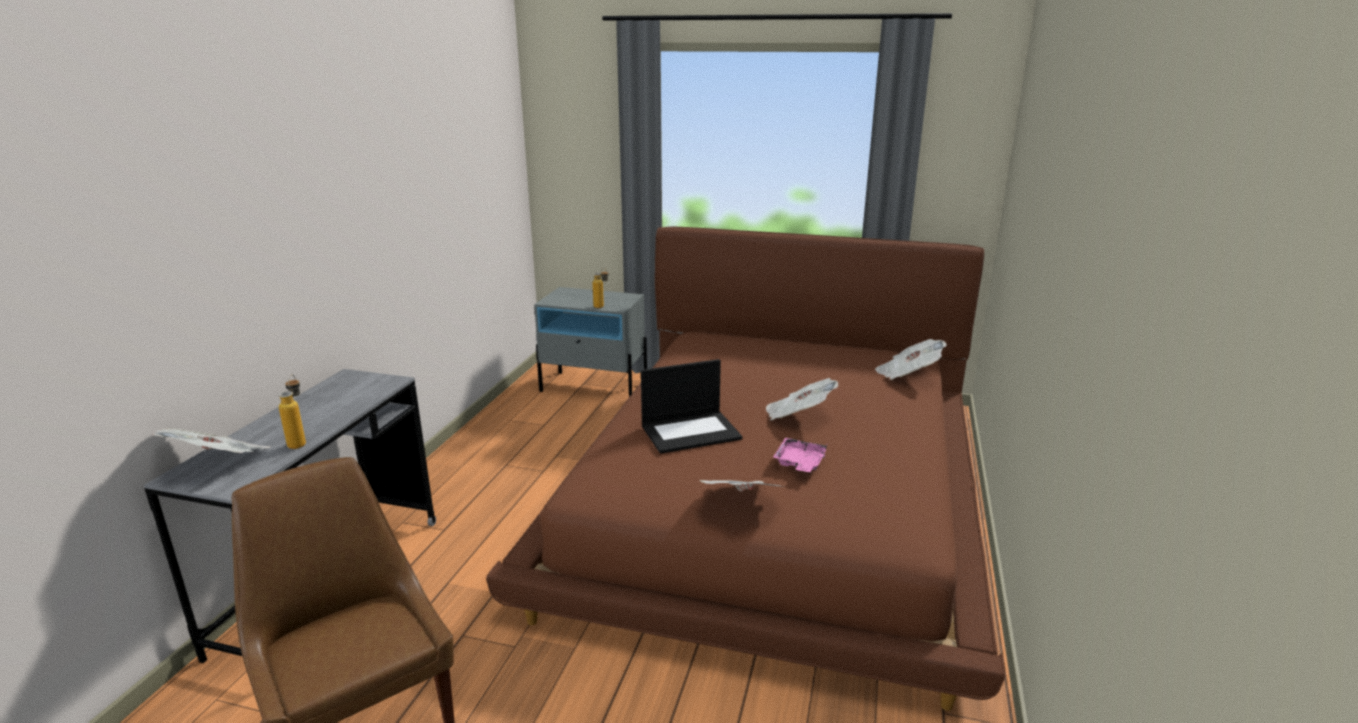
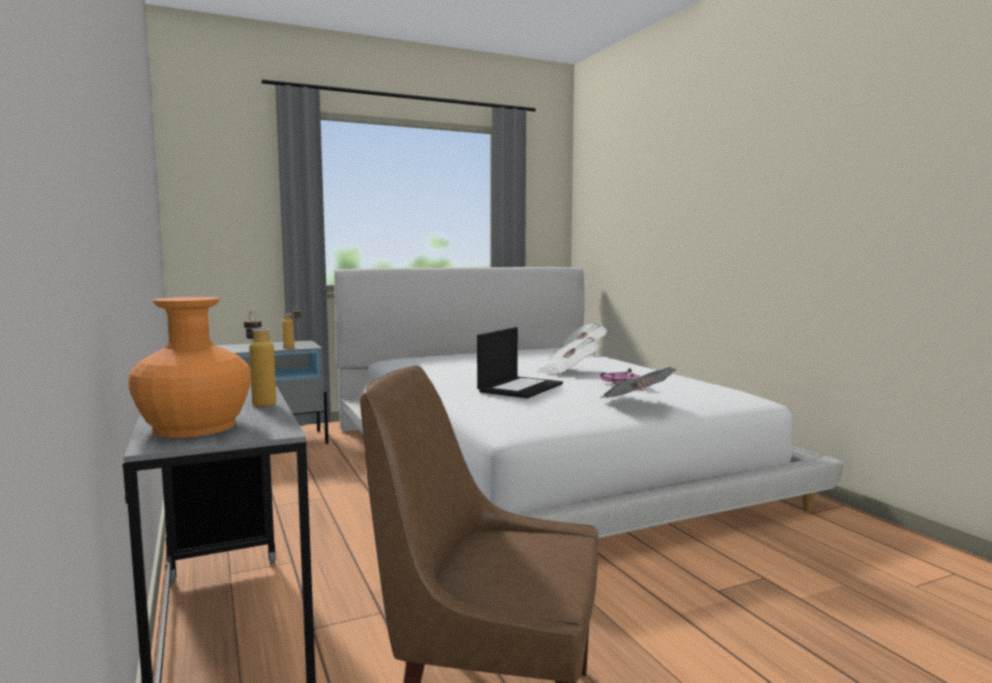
camera: 40 degrees left, 15 degrees down
(219, 462) = (194, 427): newspaper -> orange vase
(774, 497) = (540, 460): brown bed -> white bed

